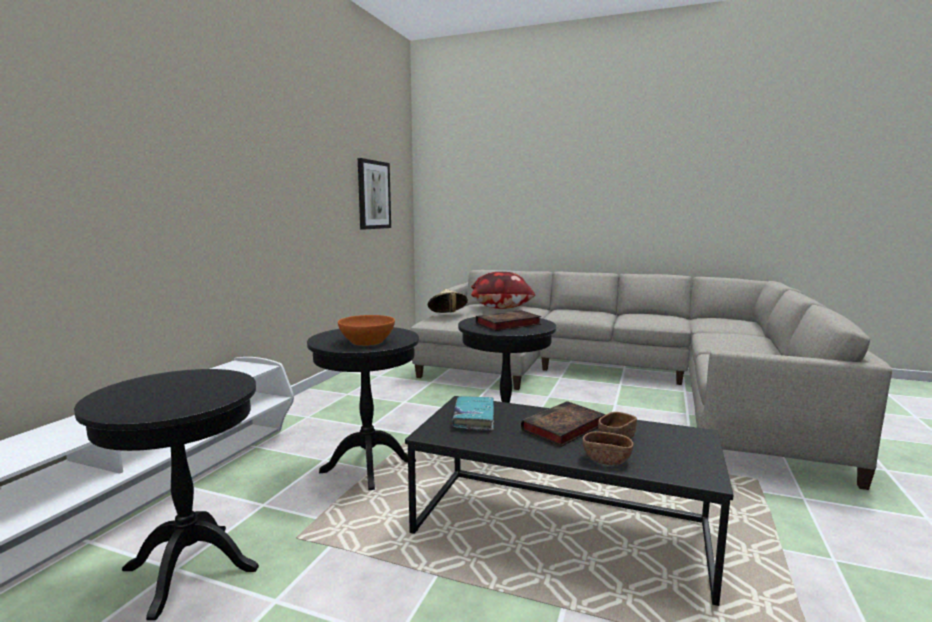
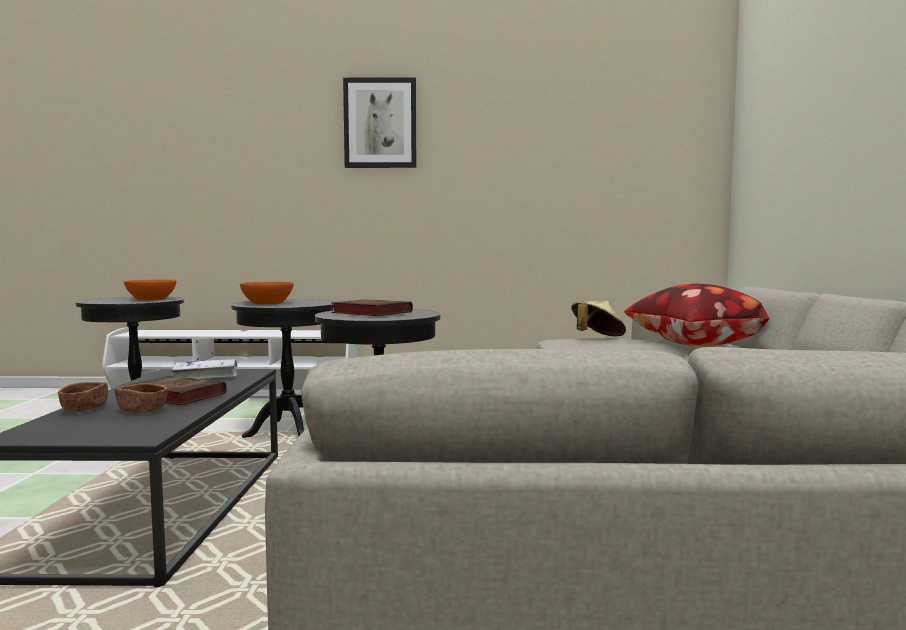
camera: 70 degrees right, 5 degrees down
(198, 381) = (151, 299): none -> orange bowl
(373, 195) = (611, 178): picture -> picture (380, 123)
(474, 419) = (206, 376): turquoise book -> white book

